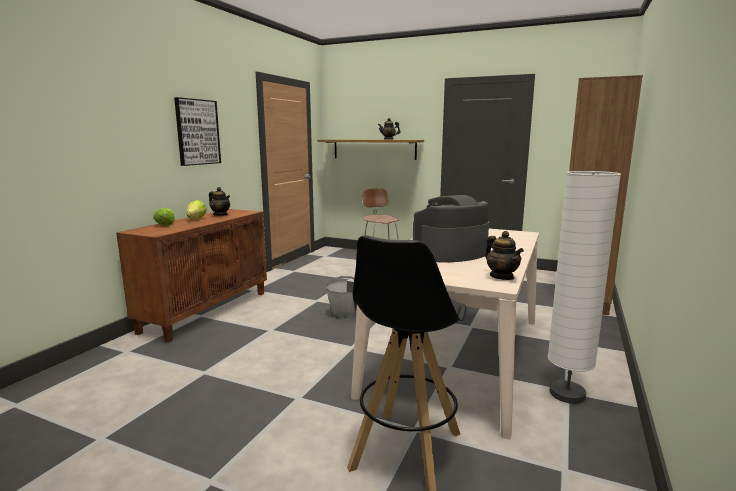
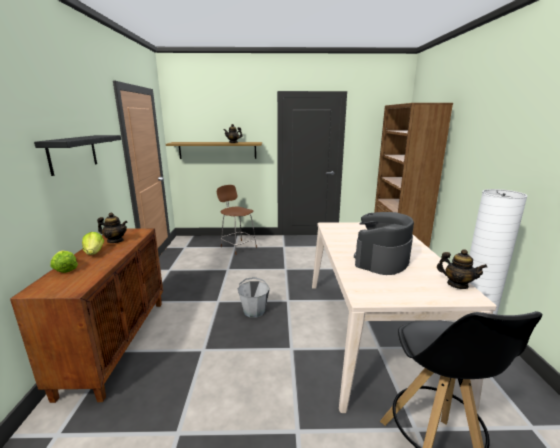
camera: 25 degrees left, 5 degrees up
(197, 132) = (73, 153): picture -> black shelf

